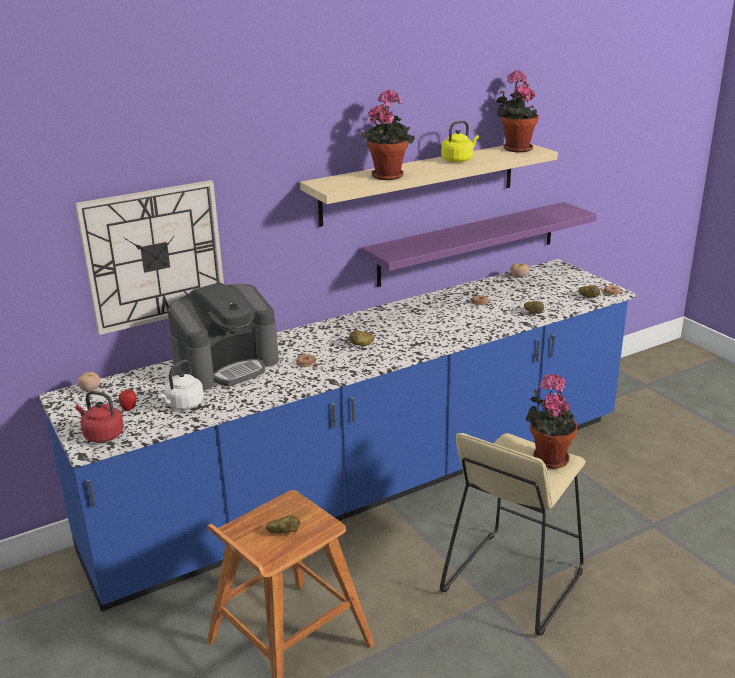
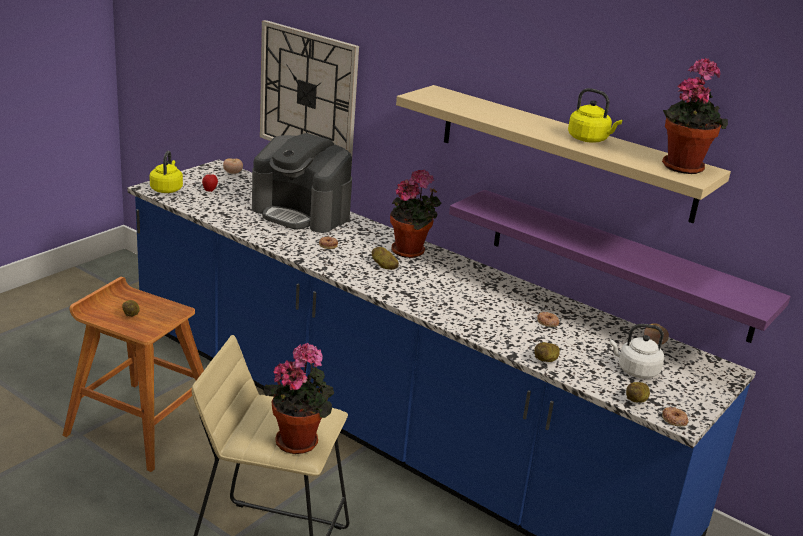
camera: 65 degrees right, 0 degrees up
(102, 435) = (167, 189): red kettle -> yellow kettle
(183, 405) = (224, 208): white kettle -> white kettle (635, 370)
(388, 175) = (490, 113): potted plant -> potted plant (411, 251)

